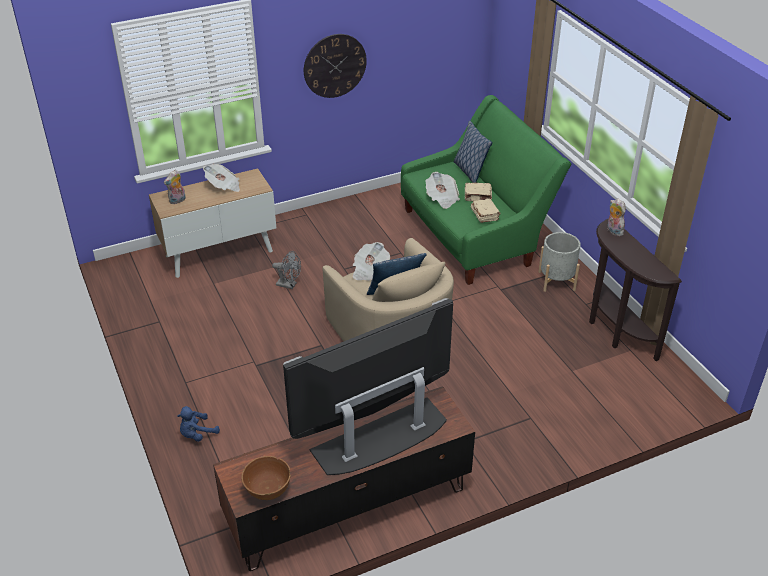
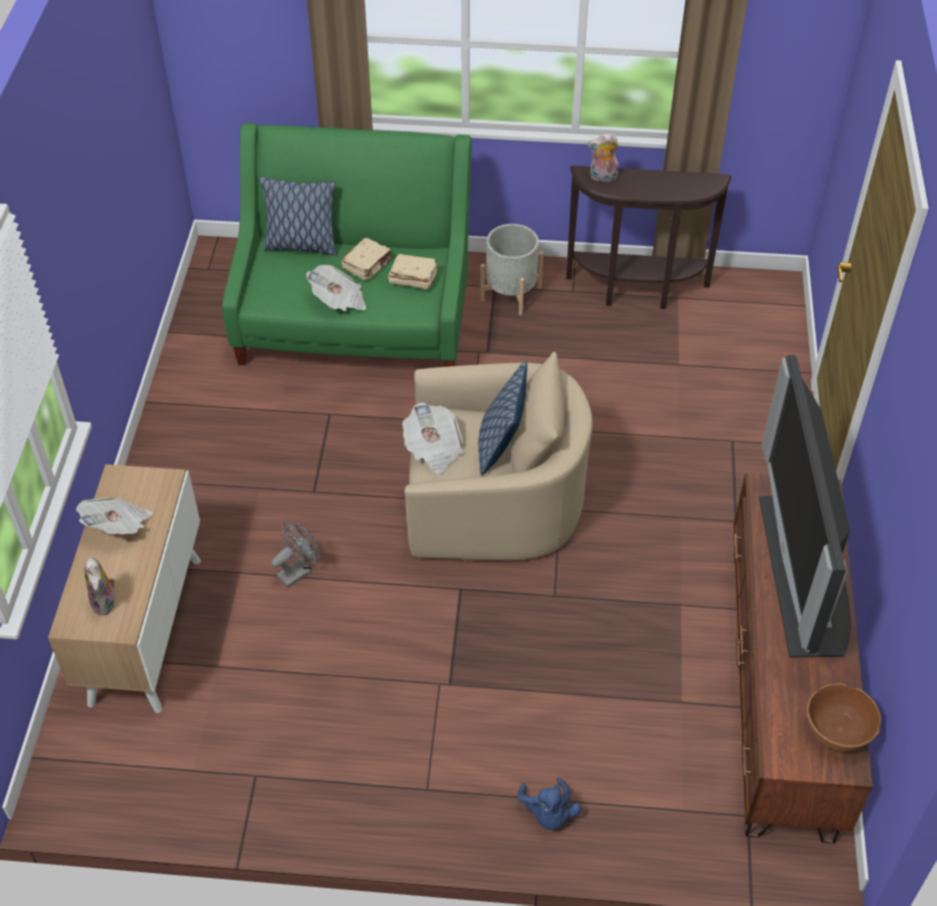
camera: 60 degrees left, 10 degrees up
(335, 65) = (87, 227): wall clock -> none

